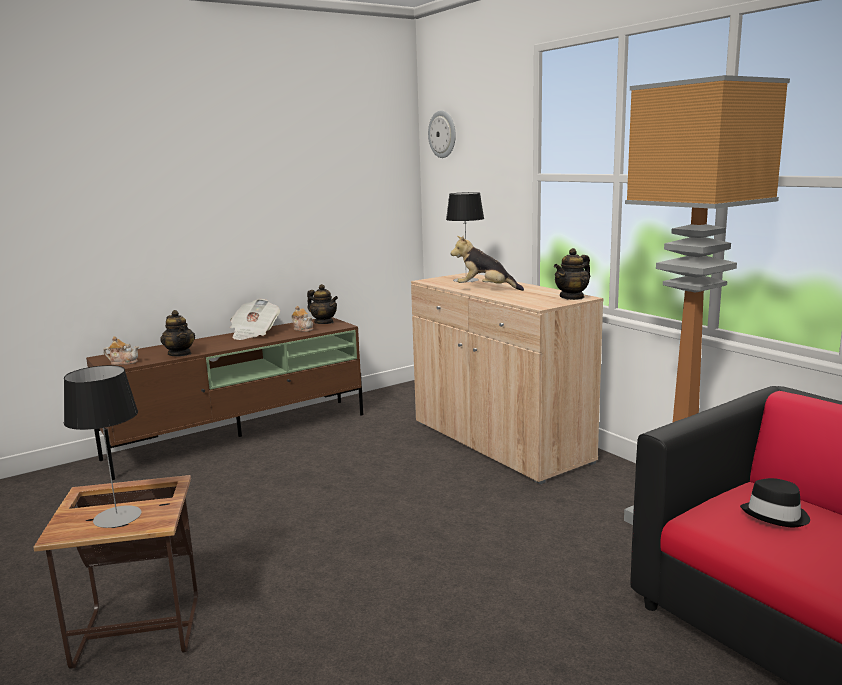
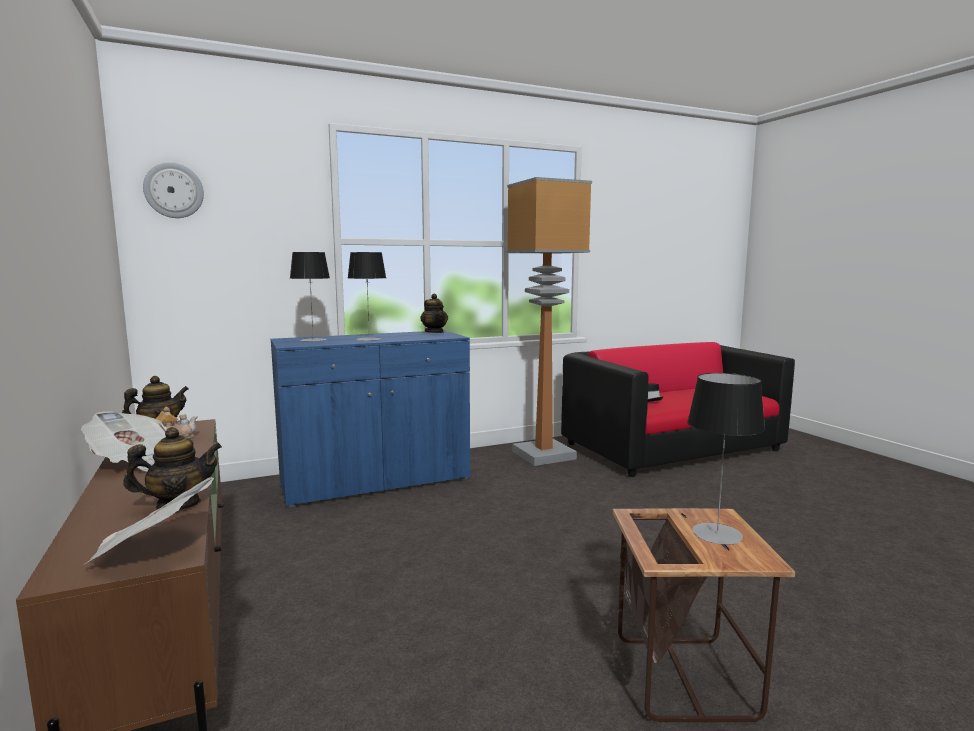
camera: 80 degrees left, 5 degrees down
(123, 362) = (153, 548): teapot -> newspaper
(485, 289) = (369, 339): plush toy -> table lamp
(499, 442) = (375, 481): beige cabinet -> blue cabinet

